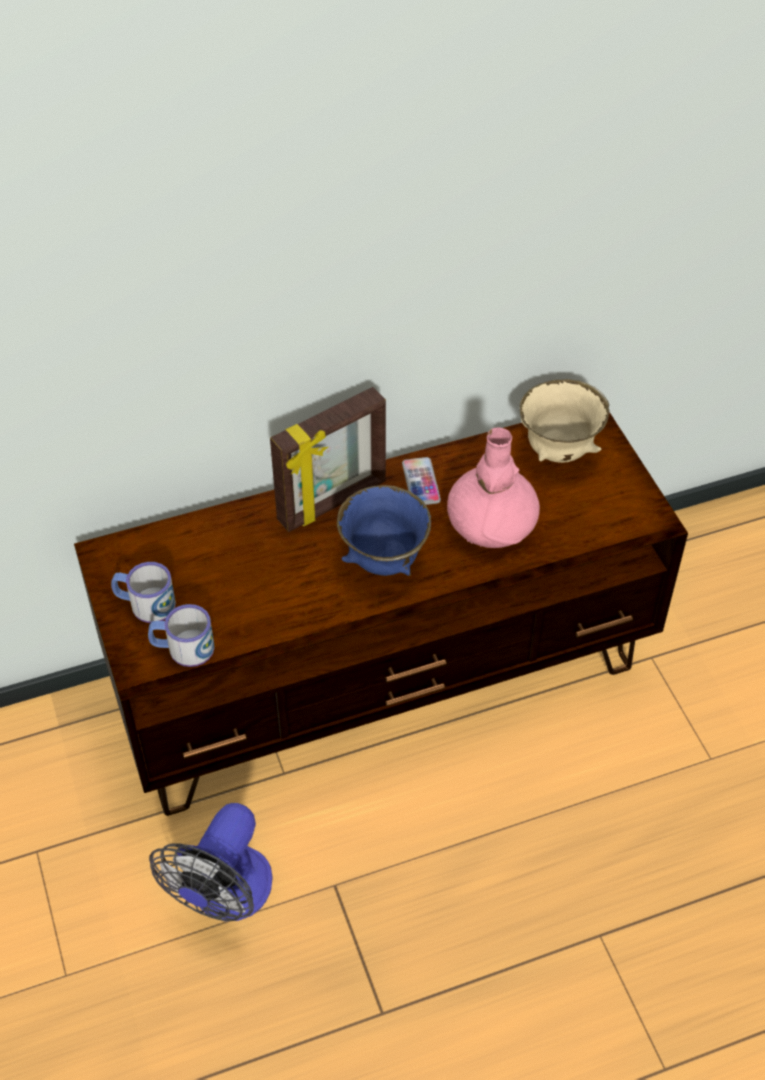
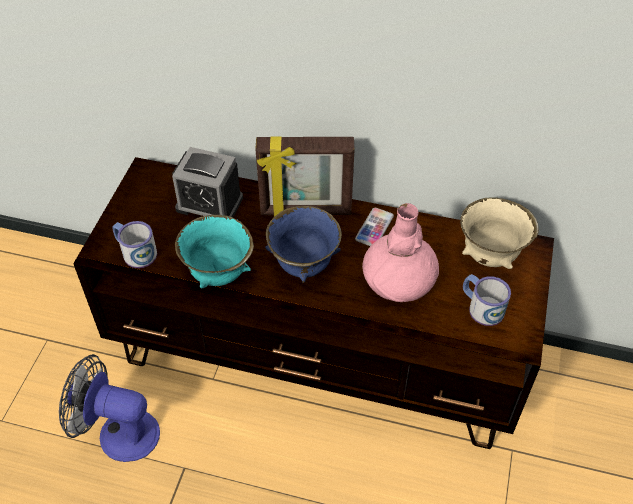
camera: 35 degrees right, 0 degrees up
(145, 604) = (139, 213): mug -> mug (481, 307)
(217, 550) = (209, 203): none -> alarm clock
(225, 897) = (118, 432): fan -> fan turned 45 degrees clockwise
(301, 621) = (218, 275): none -> turquoise bowl

